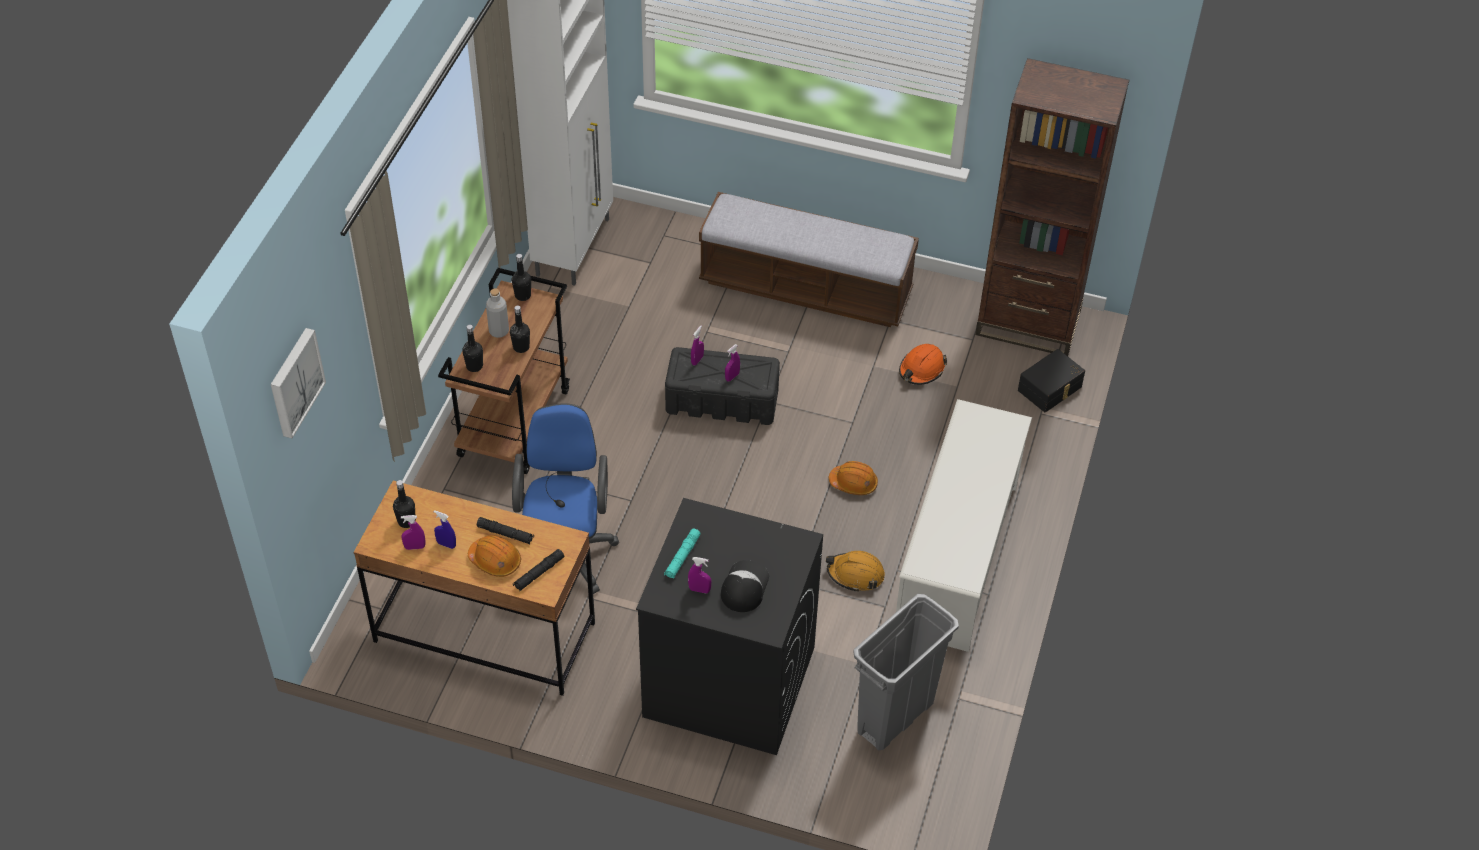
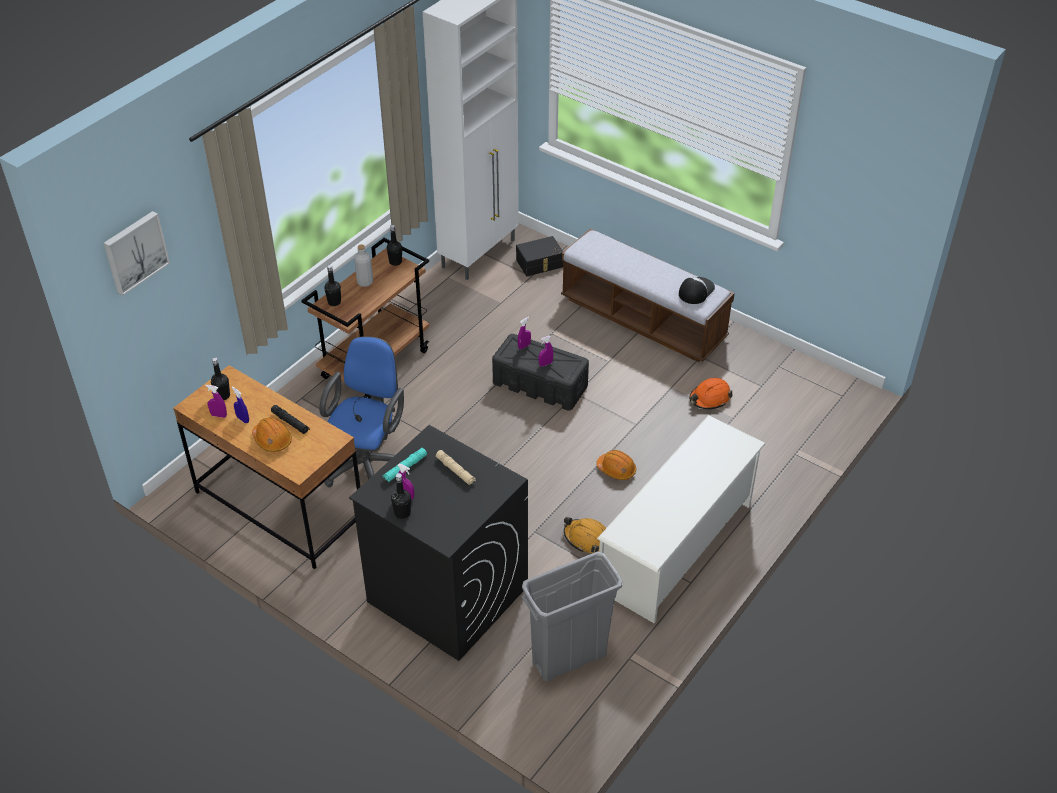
camera: 20 degrees right, 5 degrees down
(521, 347) = (375, 297): black bottle -> black bottle (402, 513)
(539, 573) = (300, 457): black flashlight -> none
(740, 545) = (455, 471): none -> beige flashlight
(744, 587) = (442, 503): cap -> cap (695, 291)
(1028, 323) = (813, 384): brown bookcase -> none
(1050, 389) = (811, 437): black storage box -> black storage box (540, 264)

